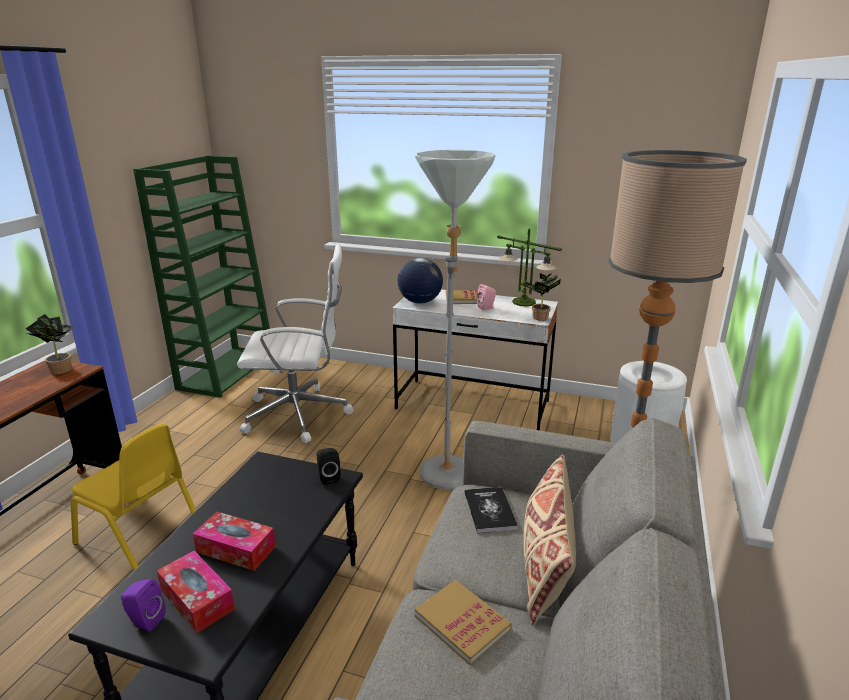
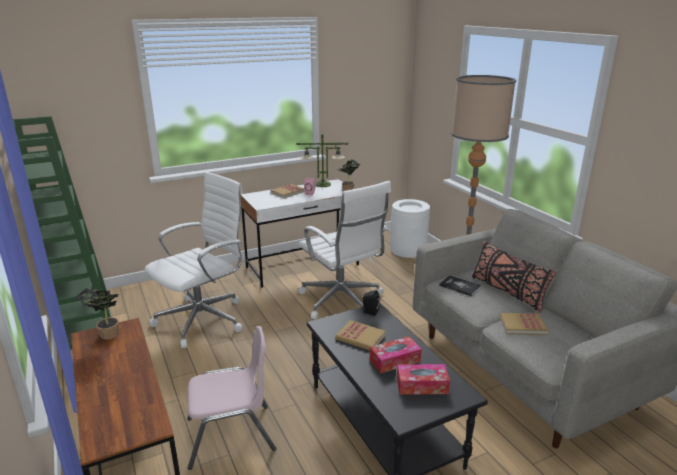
camera: 45 degrees left, 0 degrees up
(141, 537) = (231, 435): yellow chair -> pink chair
(145, 620) = (419, 406): purple speaker -> none
(263, 499) = (360, 337): none -> book
(419, 302) = (265, 202): globe -> none
(448, 466) = (342, 301): grey floor lamp -> white office chair
(545, 560) = (507, 292): beige pillow -> black pillow

